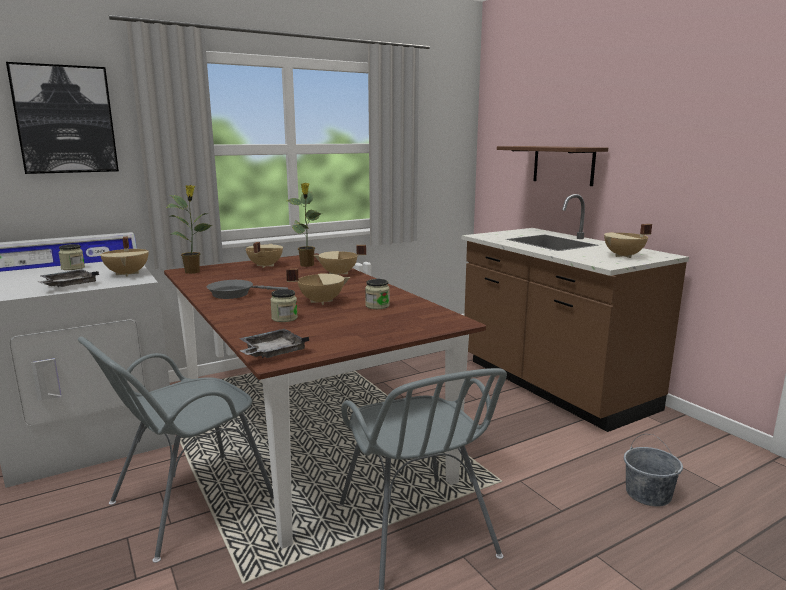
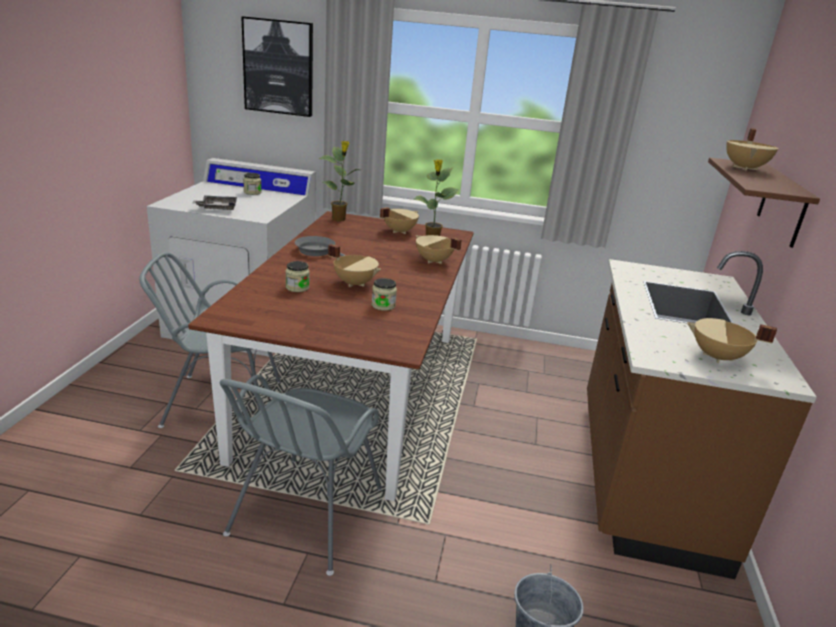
camera: 40 degrees right, 10 degrees up
(128, 274) = (267, 209): beige cooking pot -> beige cooking pot (745, 168)
(272, 353) = (226, 312): grey tray -> none

